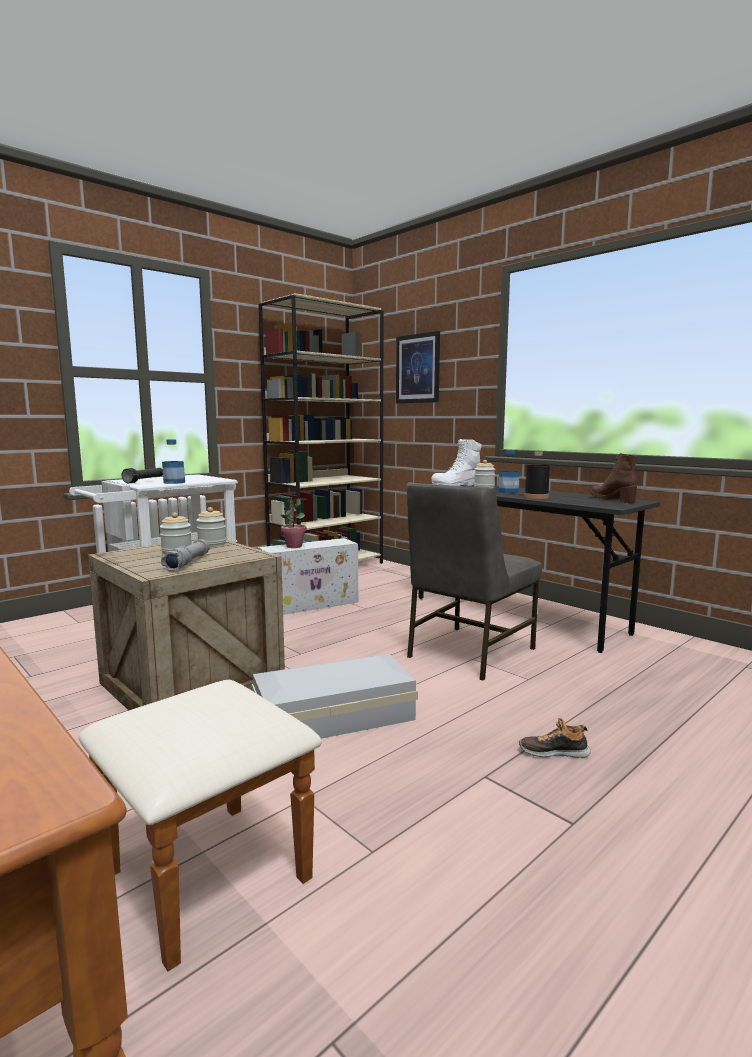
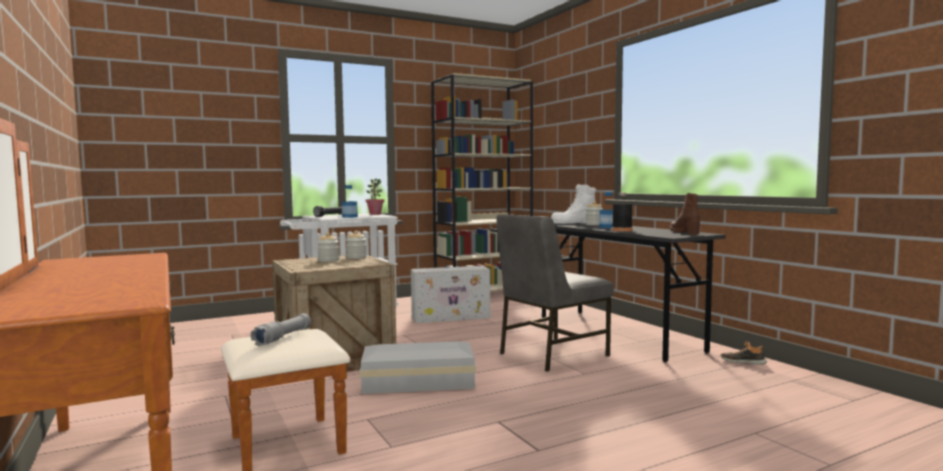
camera: 15 degrees right, 5 degrees down
(188, 563) = (328, 266): grey flashlight -> grey flashlight (283, 337)
(294, 546) = (437, 269): potted plant -> potted plant (375, 214)
(418, 368) = (559, 127): picture -> none
(553, 751) = (562, 414): shoe -> shoe (743, 361)

